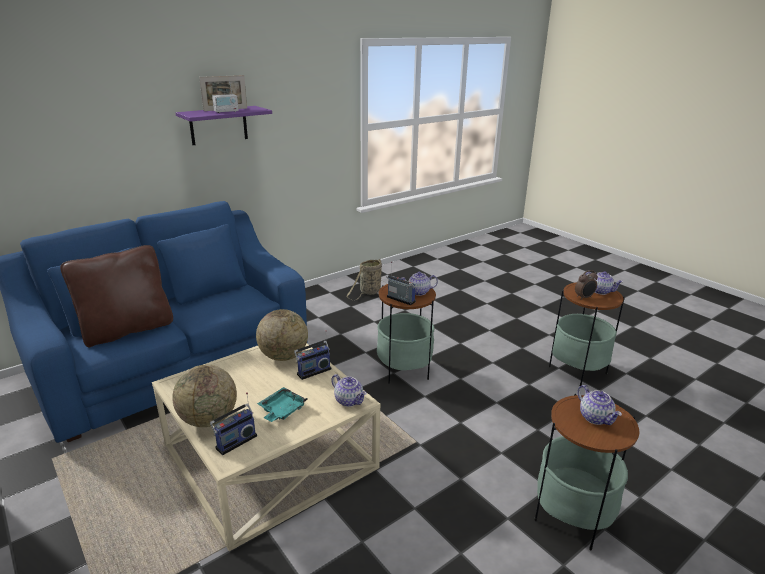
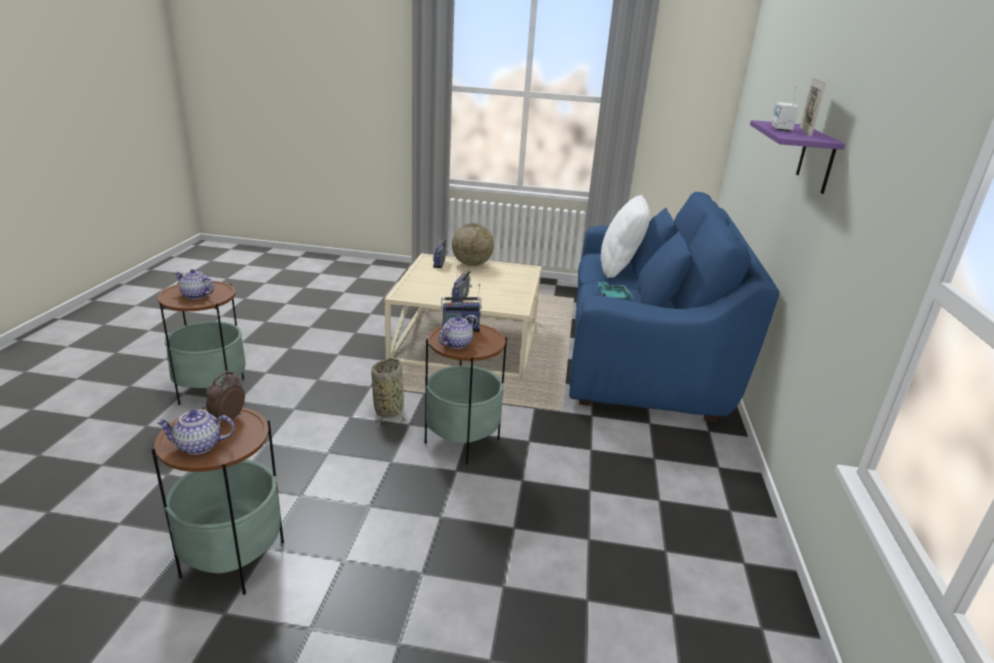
camera: 135 degrees right, 0 degrees up
(127, 330) = (619, 269): brown pillow -> white pillow
(281, 410) = (441, 278): turquoise tray -> turquoise tray (613, 297)
(283, 356) = (500, 300): globe -> none
(349, 400) = (407, 293): teapot -> none
(369, 292) = (692, 547): basket -> basket (389, 409)

